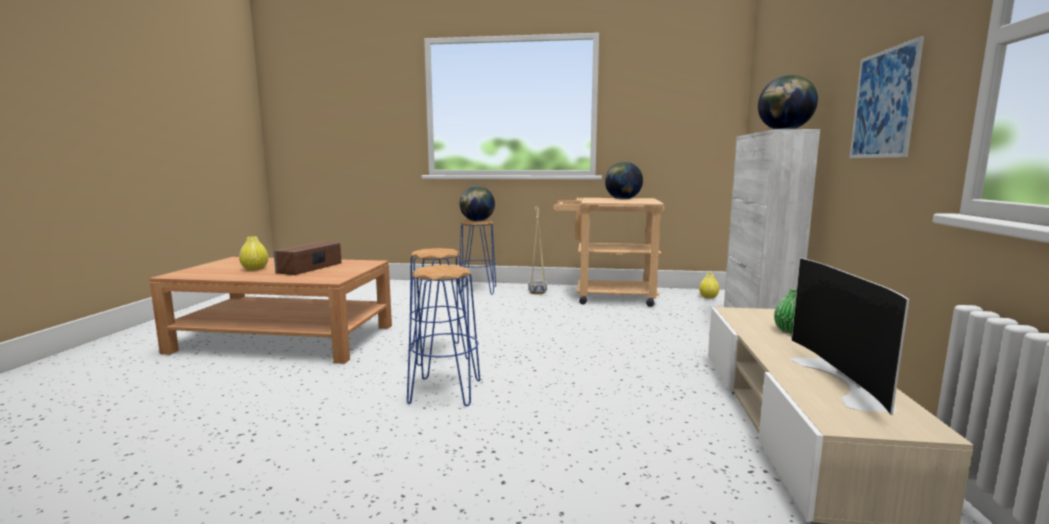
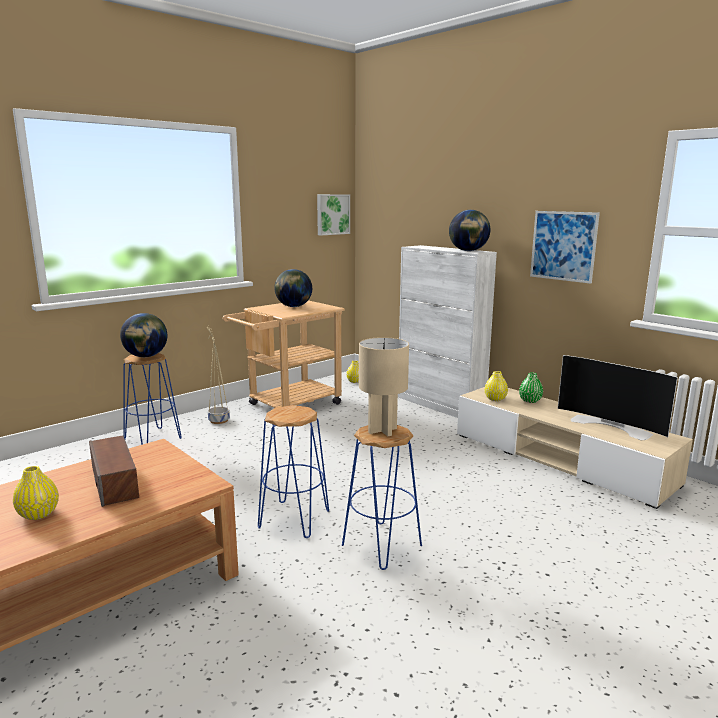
camera: 50 degrees left, 5 degrees up
(443, 268) = (382, 430): none -> beige table lamp
(712, 113) = (332, 214): none -> picture
(747, 318) = (495, 399): none -> yellow vase

